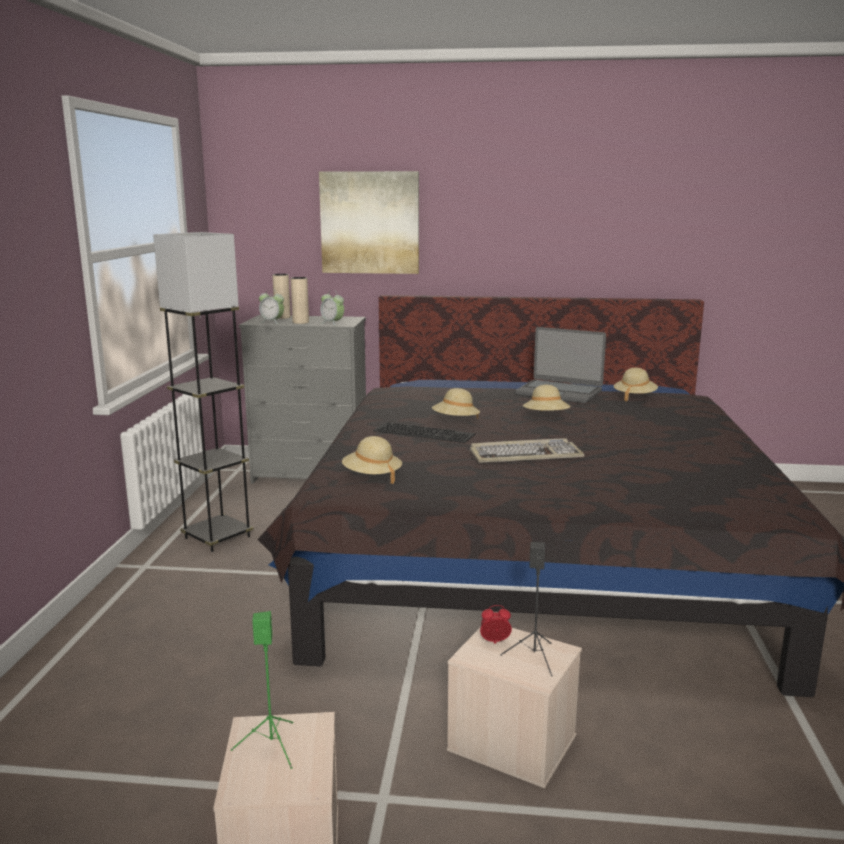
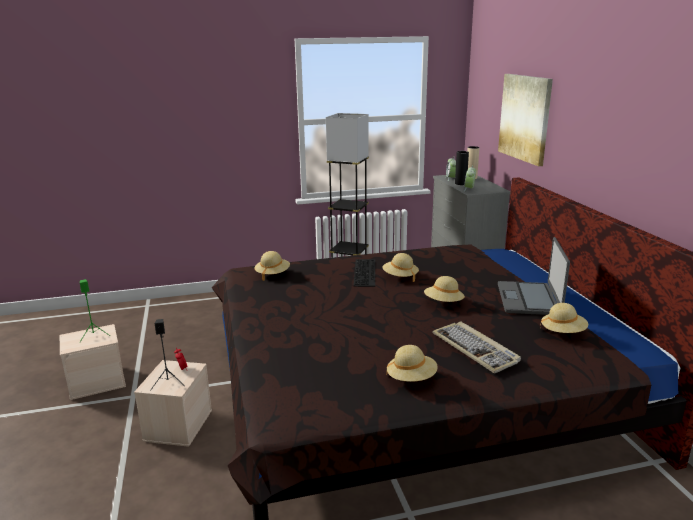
camera: 70 degrees right, 5 degrees up
(300, 322) = (460, 183): beige vase -> black vase
(525, 455) = (340, 307): keyboard -> keyboard (476, 349)
(714, 452) = (411, 378): none -> beige hat

